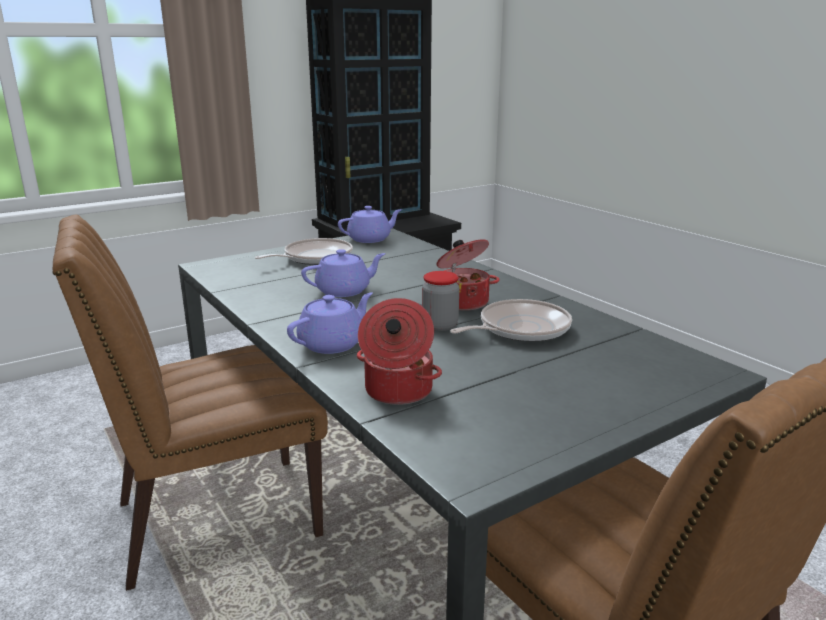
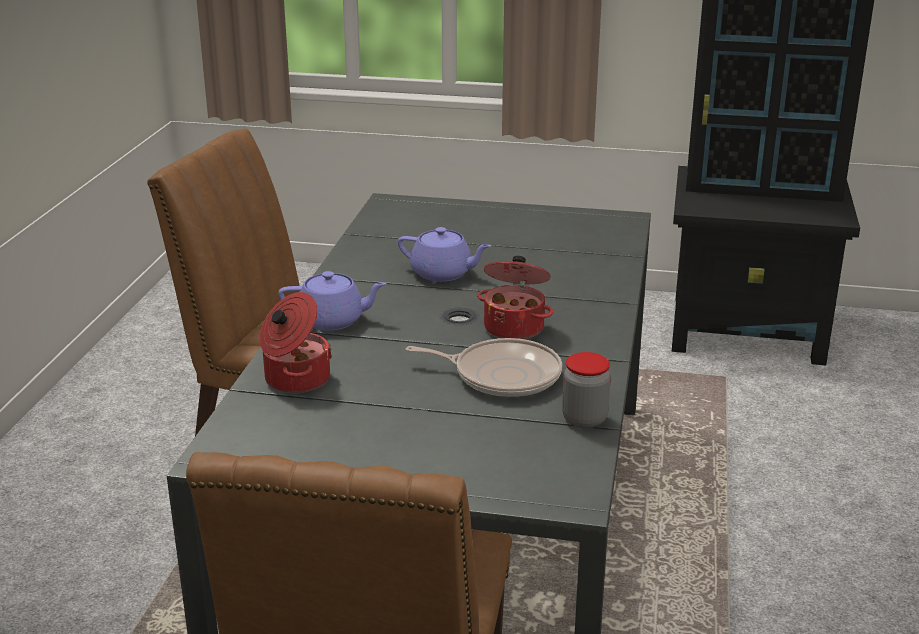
camera: 45 degrees right, 5 degrees up
(314, 258) = (492, 226): frying pan -> none
(370, 239) = (593, 220): purple teapot -> none
(440, 325) = (444, 341): jar -> jar (584, 419)

